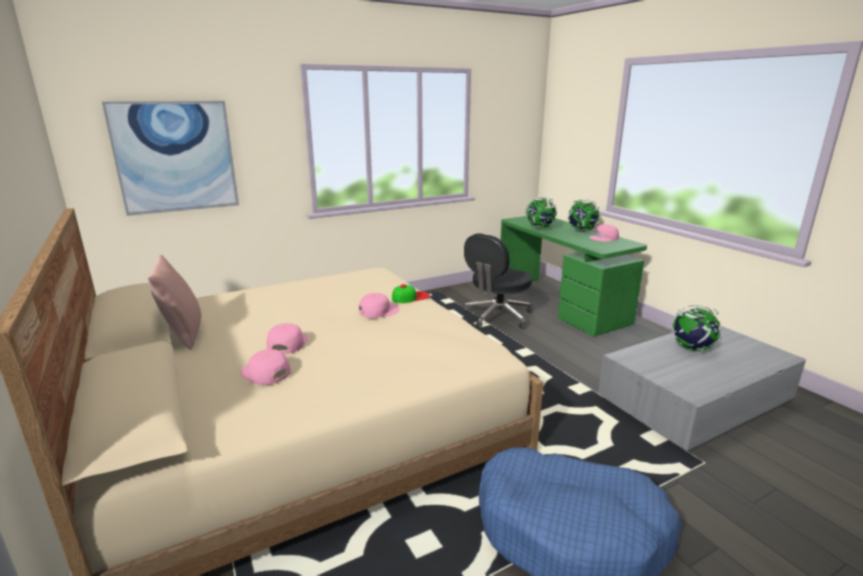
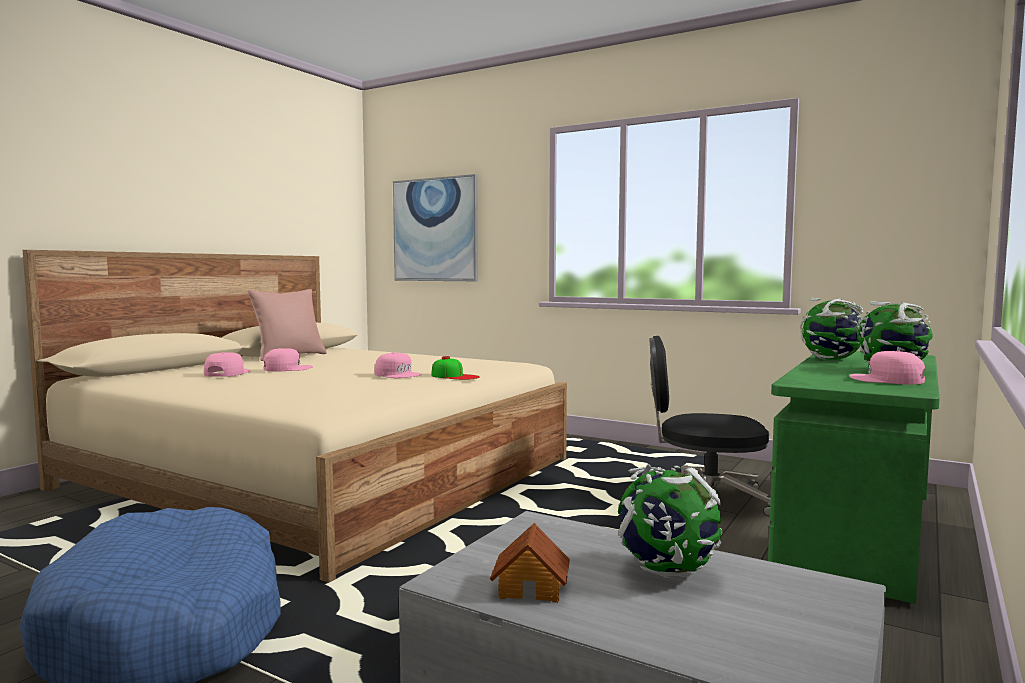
camera: 60 degrees right, 15 degrees down
(703, 377) = (531, 587): none -> toy house

